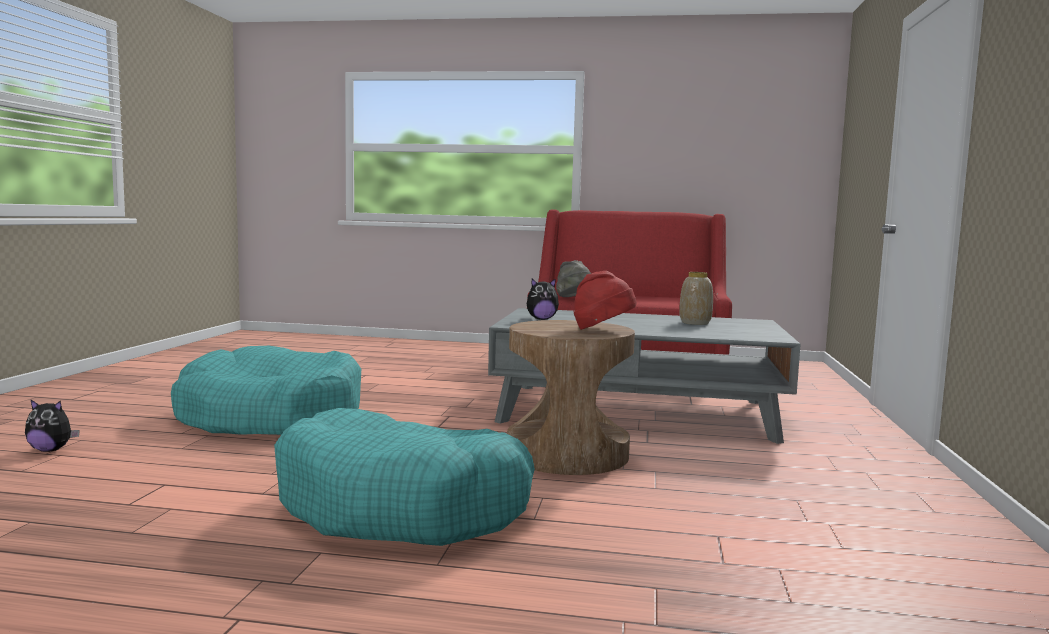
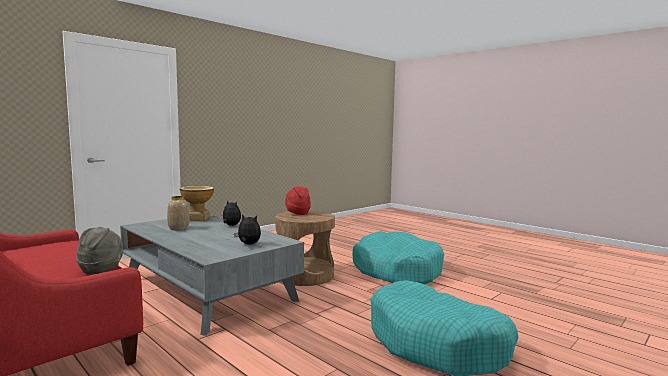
camera: 145 degrees left, 0 degrees up
(51, 450) = (579, 340): plush toy -> plush toy (230, 225)
(749, 334) = (198, 219): none -> vase

